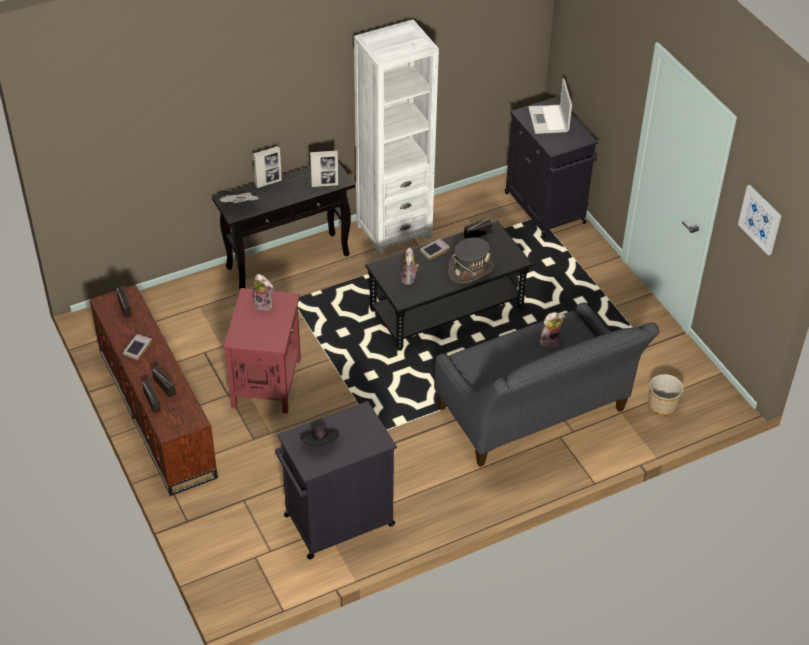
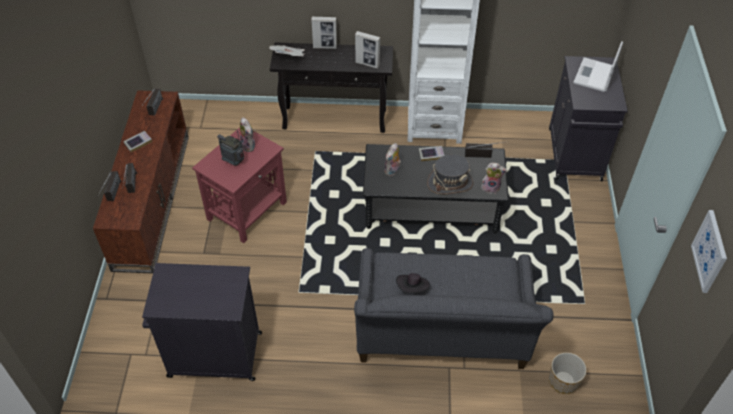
camera: 30 degrees right, 5 degrees up
(262, 325) = (234, 162): none -> radio
(320, 442) = (182, 287): black hat -> black hat (413, 288)
(549, 340) = (473, 277): plush toy -> plush toy (491, 187)

